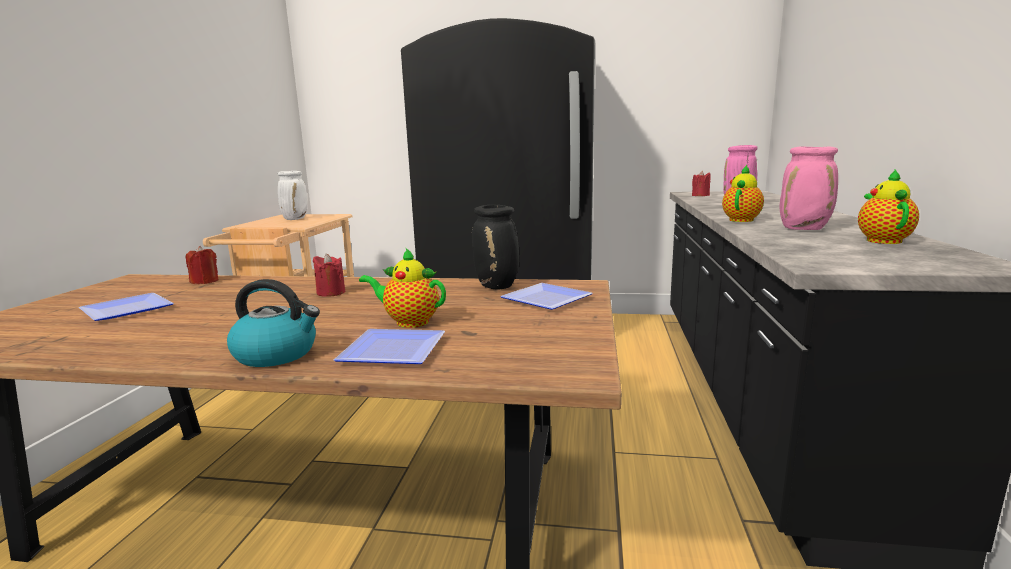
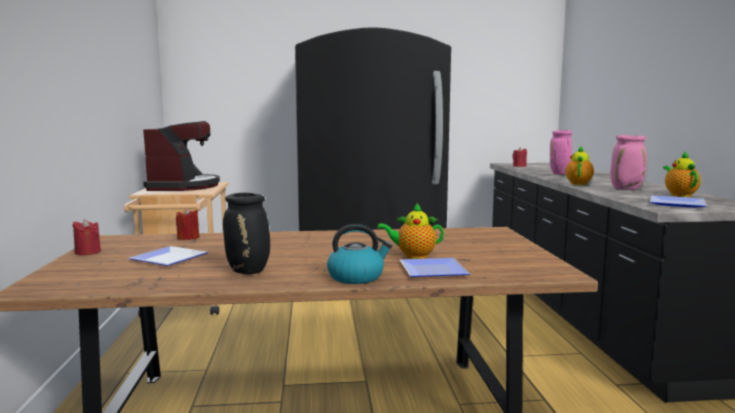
camera: 15 degrees left, 5 degrees down
(295, 219) = (184, 186): white vase -> coffee machine
(331, 293) = (317, 241): red candle -> red candle (88, 252)
(497, 287) = (438, 233): black vase -> black vase (249, 271)
(546, 300) = (486, 240): plate -> plate (679, 204)

